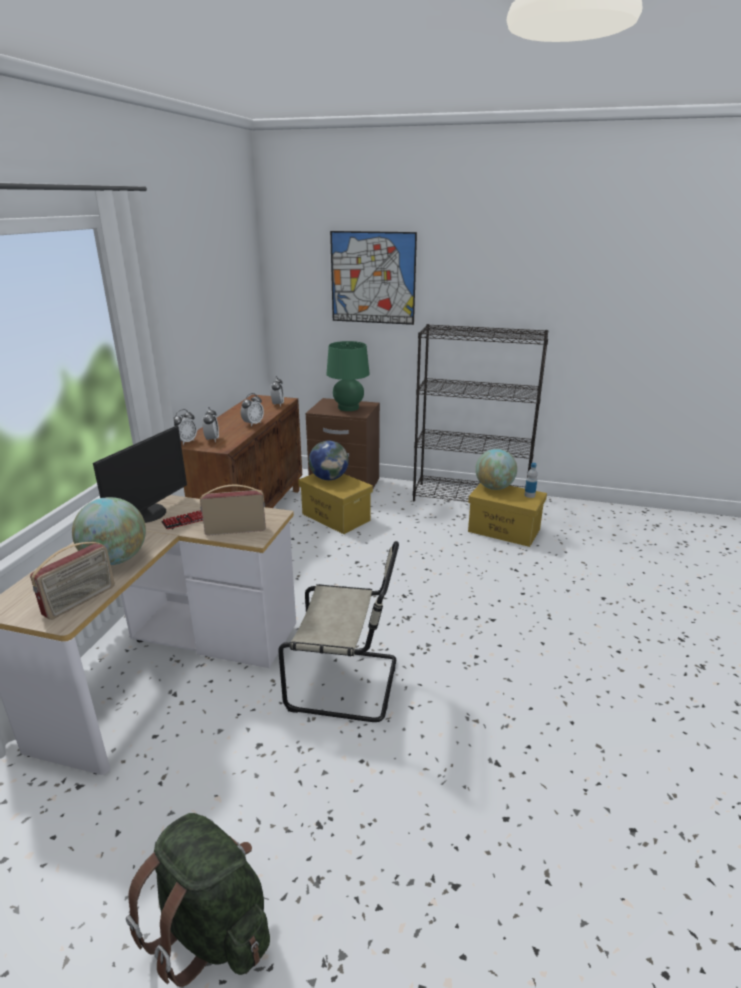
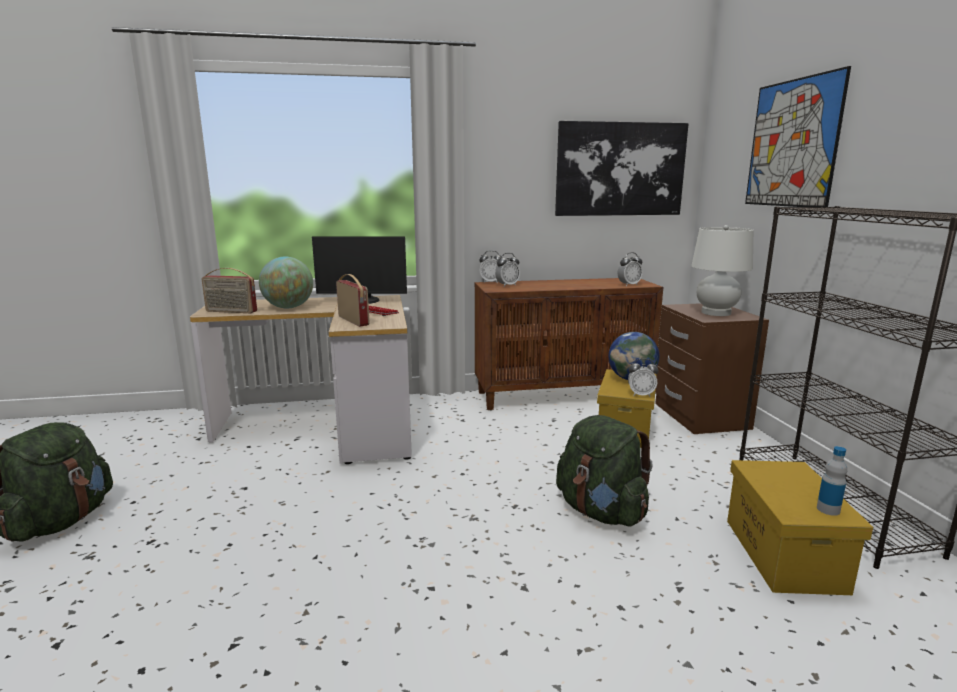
camera: 65 degrees right, 10 degrees down
(230, 301) = (620, 169): none -> picture
(253, 424) = (564, 287): alarm clock -> alarm clock (641, 395)
(348, 408) = (716, 313): green table lamp -> white table lamp
(348, 683) = (339, 509): beige chair -> none
(433, 566) = (601, 512): none -> green backpack
(494, 487) = (794, 474): globe -> none

